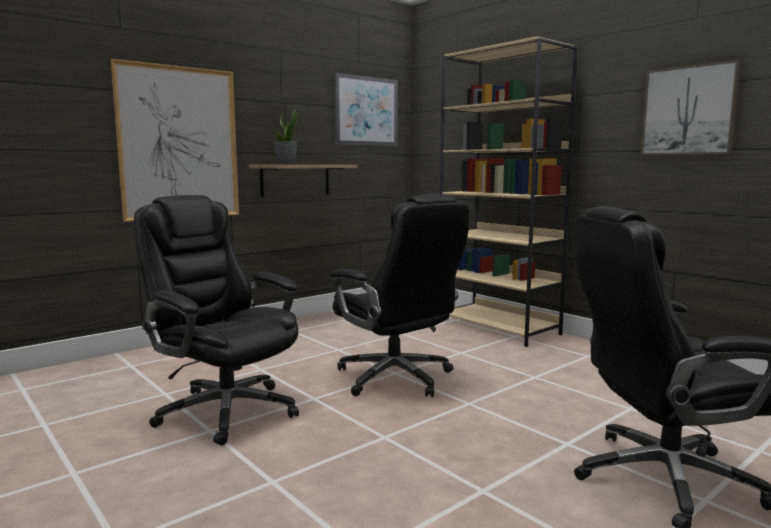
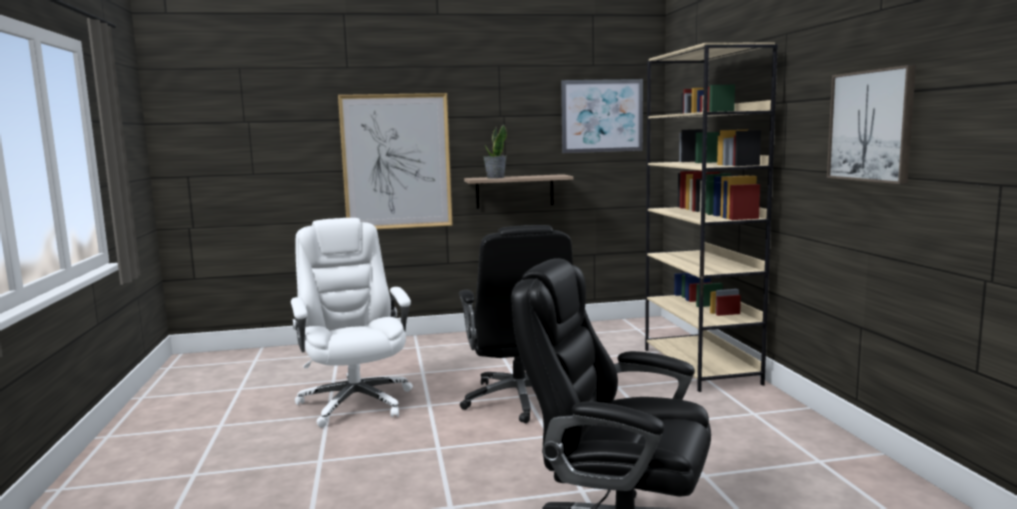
camera: 30 degrees right, 0 degrees up
(225, 410) = (355, 402): black office chair -> white office chair

